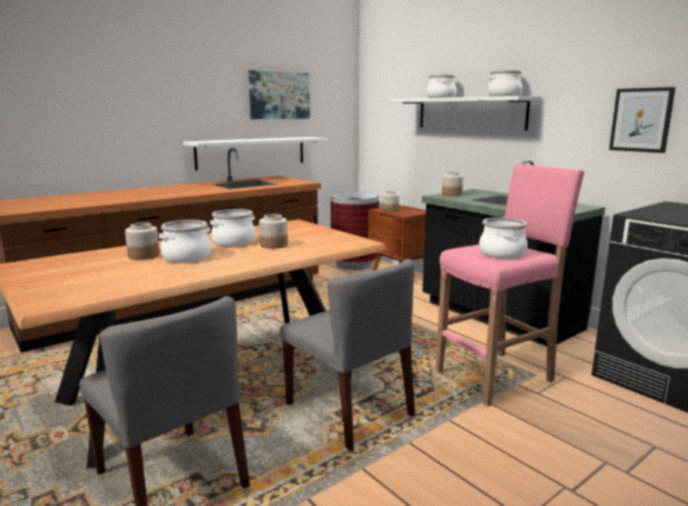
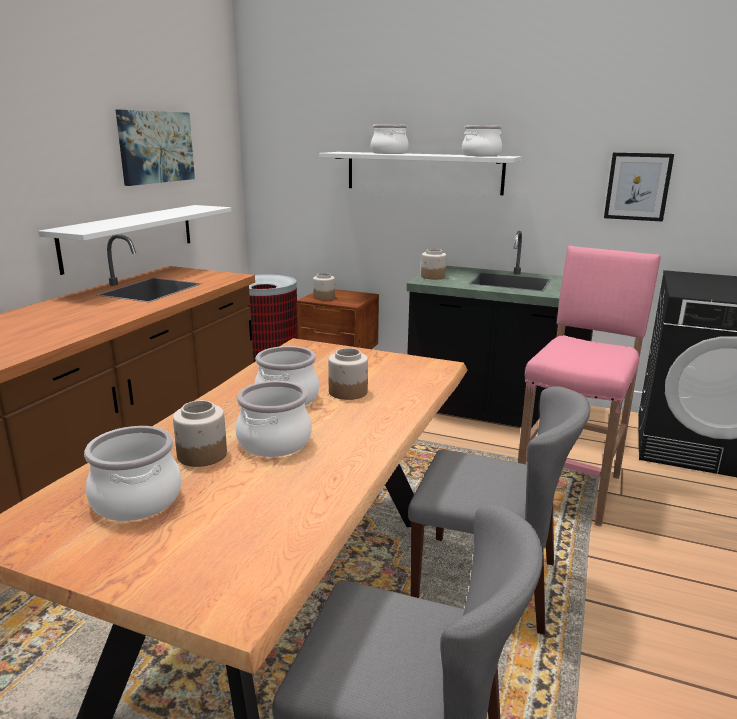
camera: 30 degrees left, 5 degrees up
(502, 253) = (595, 355): cooking pot -> cooking pot (138, 500)

